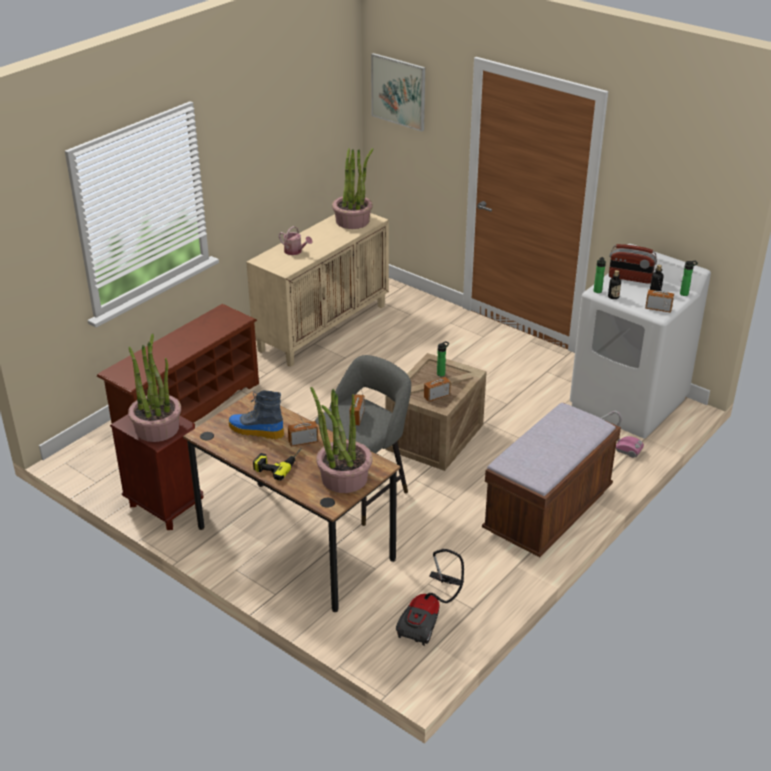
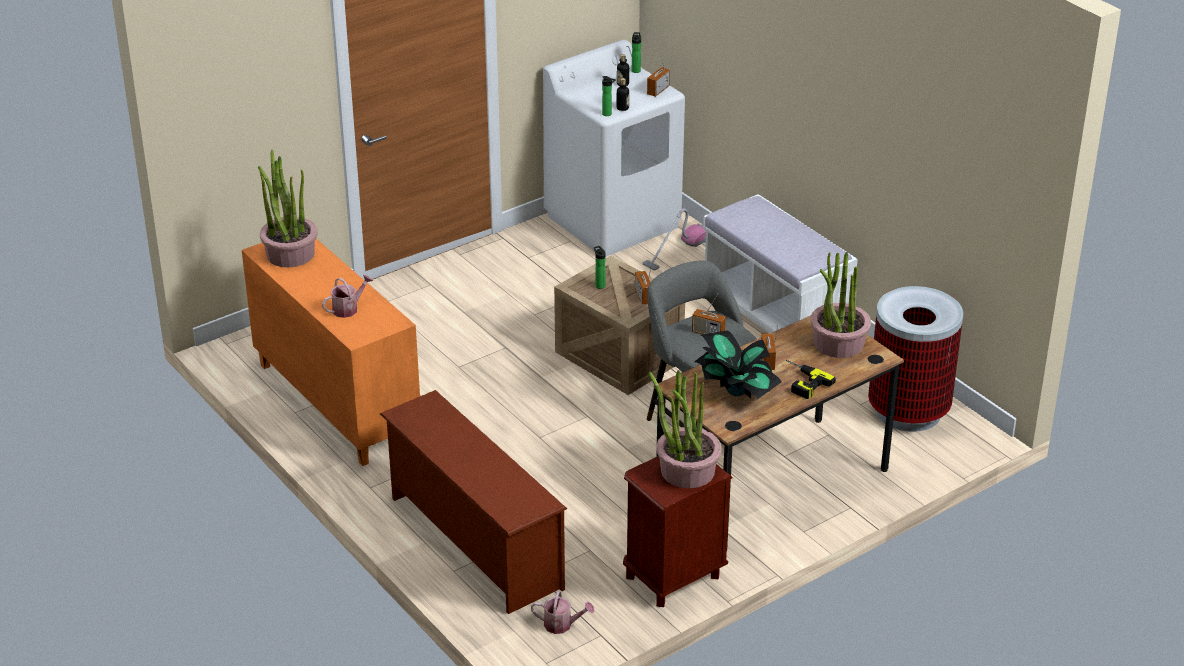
camera: 75 degrees left, 0 degrees up
(105, 463) = (562, 625): none -> watering can
(255, 431) = (735, 390): boot -> potted plant
(323, 327) = (335, 403): beige cabinet -> orange cabinet
(398, 91) = (225, 72): picture -> none
(429, 617) = (908, 411): vacuum cleaner -> trash can
(548, 512) = (775, 310): brown bench -> white bench
(630, 278) = (589, 91): radio -> none

